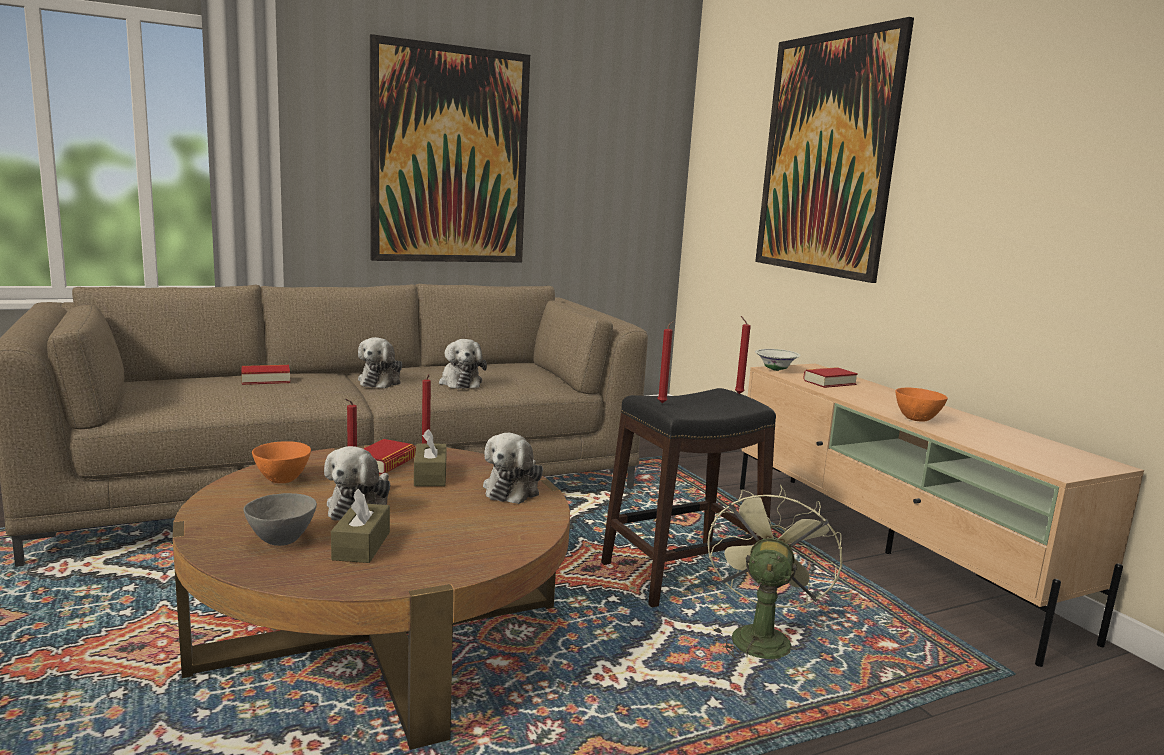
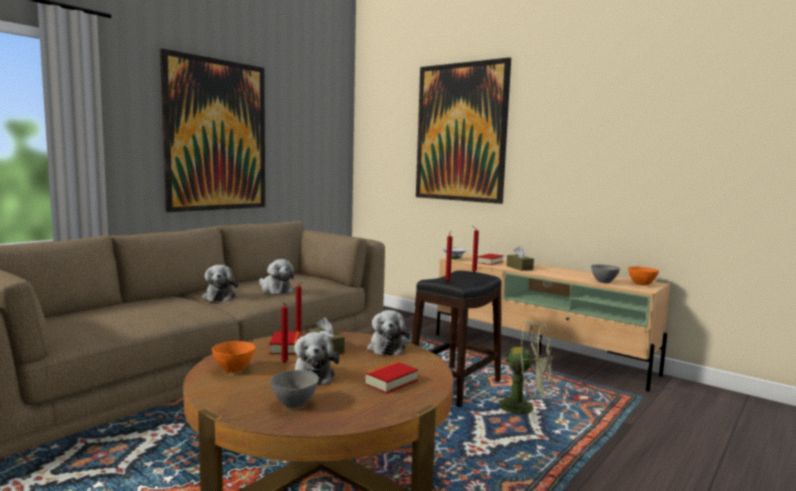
camera: 25 degrees left, 5 degrees down
(266, 380) = (134, 306): book -> book (391, 382)
(361, 546) = (349, 396): brown tissue box -> brown tissue box (519, 268)
(759, 636) = (524, 408): green fan -> green fan turned 120 degrees clockwise
(917, 419) = (556, 275): orange bowl -> orange bowl (642, 284)
(992, 446) = (604, 282): none -> grey bowl

